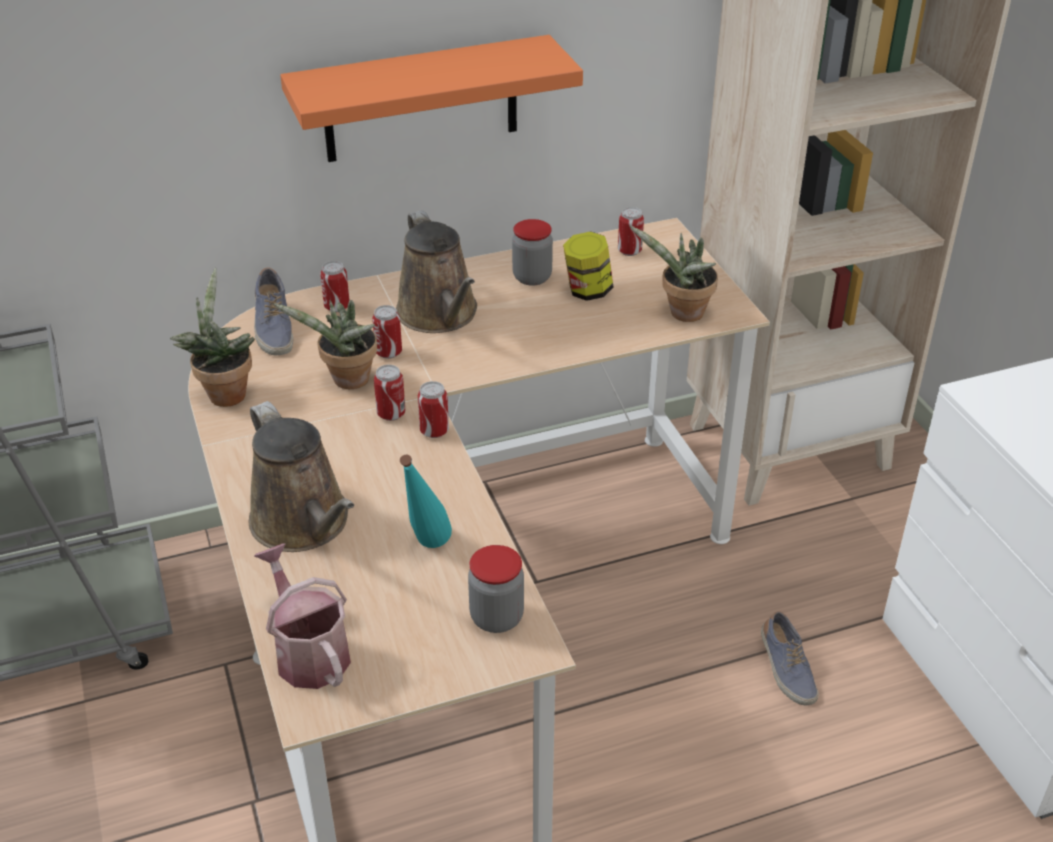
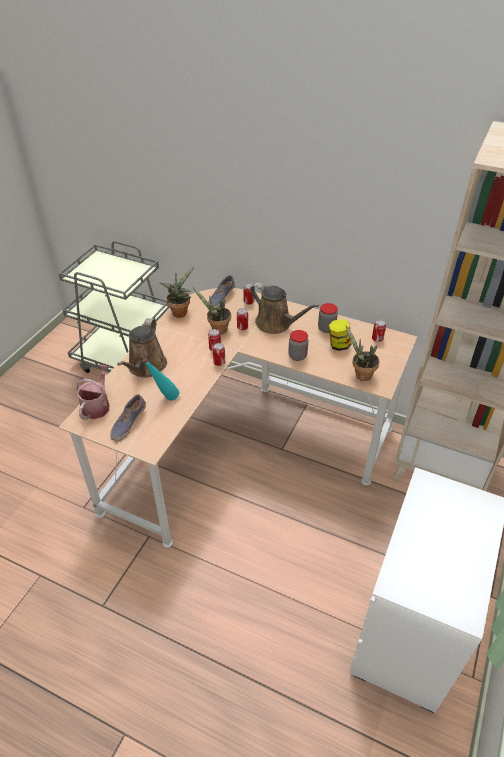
camera: 45 degrees right, 5 degrees up
(421, 100) = (307, 235): orange shelf -> none
(440, 315) = (276, 324): brown watering can -> brown watering can turned 75 degrees counterclockwise
(496, 617) = (154, 433): jar -> jar (297, 356)
(786, 669) = (328, 545): shoe -> shoe (128, 423)

